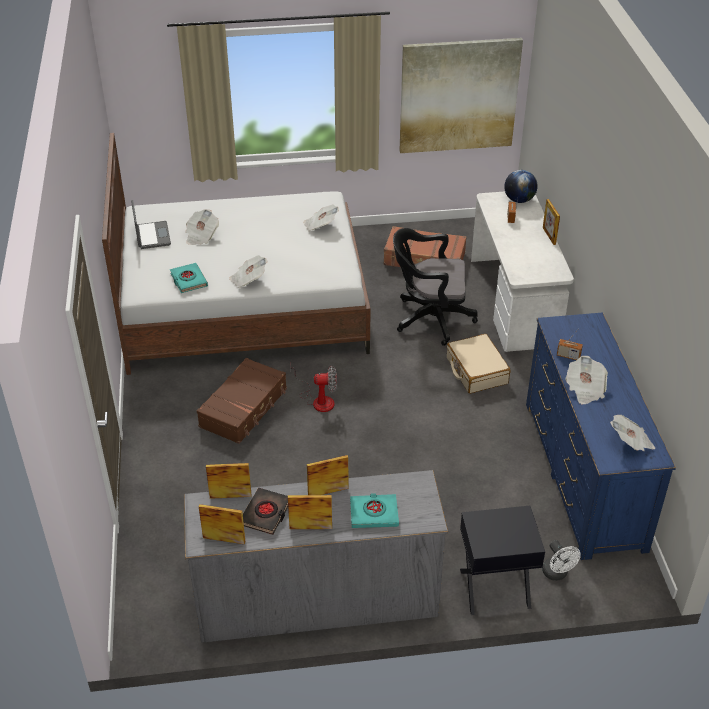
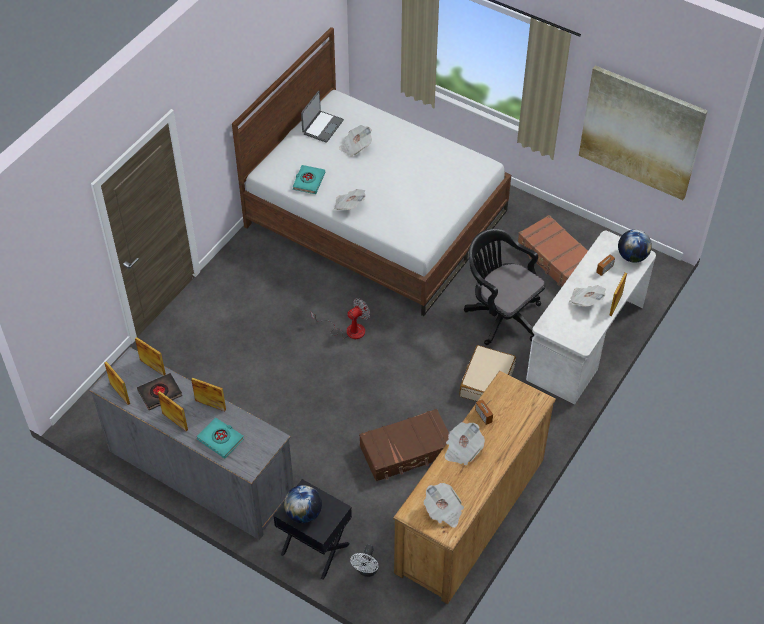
camera: 40 degrees right, 10 degrees up
(244, 408) = (293, 304): brown suitcase -> brown suitcase (407, 451)
(318, 400) = (348, 330): fan -> fan turned 75 degrees counterclockwise
(320, 225) = (450, 188): newspaper -> newspaper (585, 301)
(498, 538) = (303, 513): none -> globe
(583, 474) = (470, 515): blue dresser -> brown dresser

